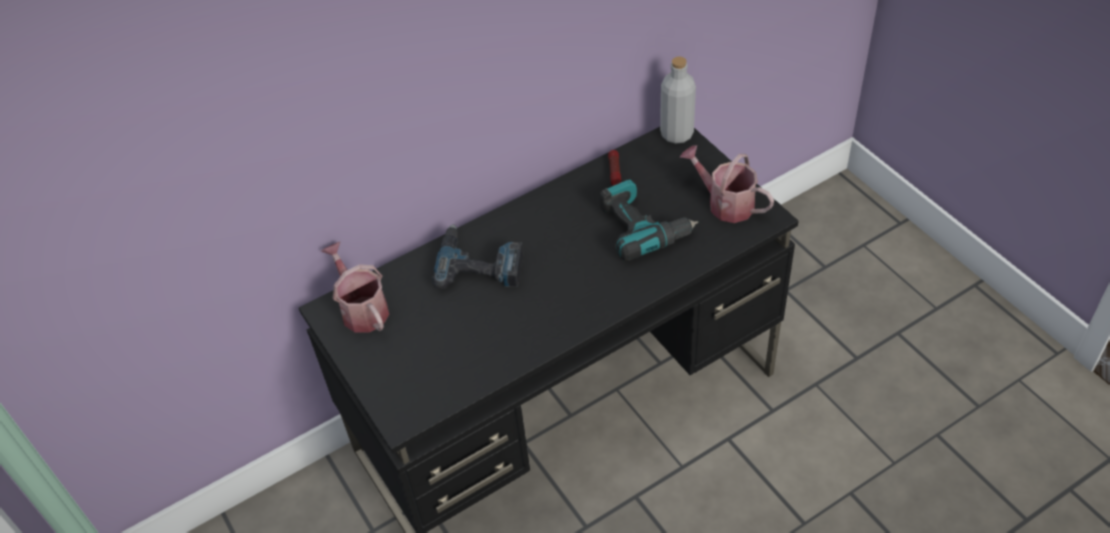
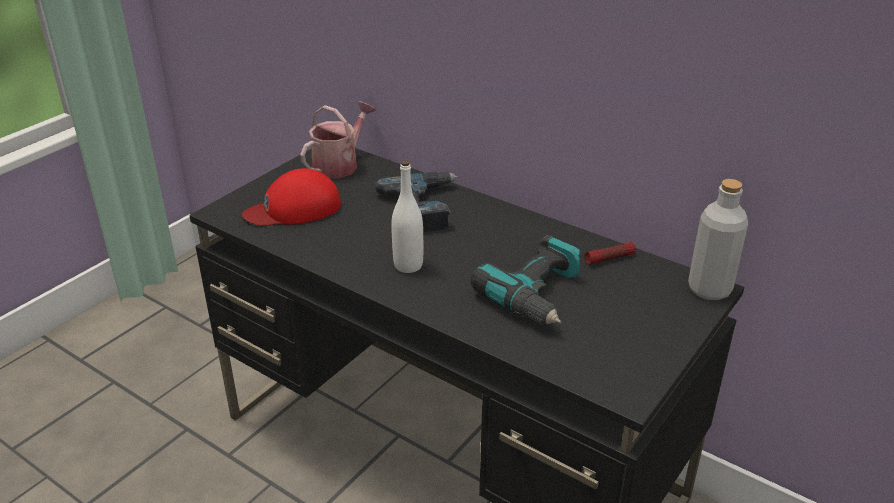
camera: 65 degrees right, 15 degrees down
(428, 360) = (294, 209): none -> red cap
(565, 296) = (408, 265): none -> white bottle
(725, 203) = (623, 351): watering can -> none

